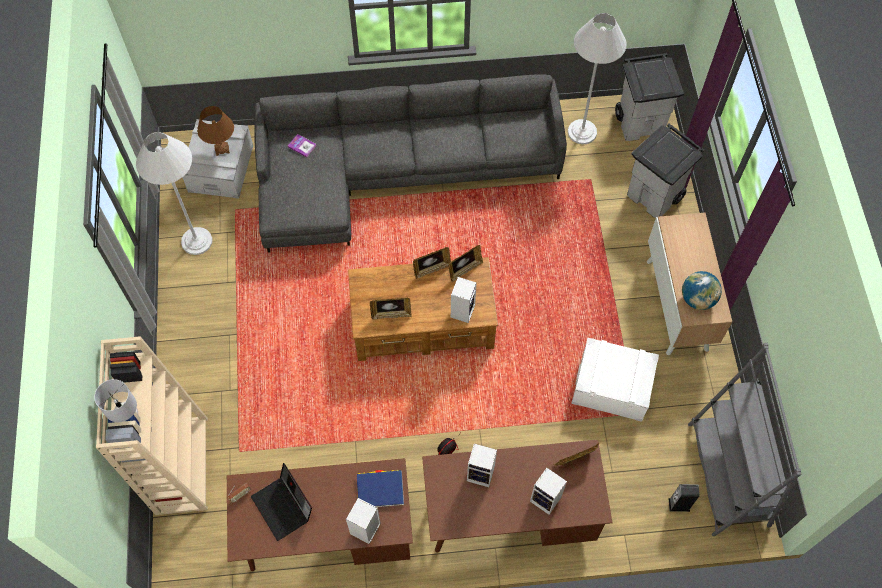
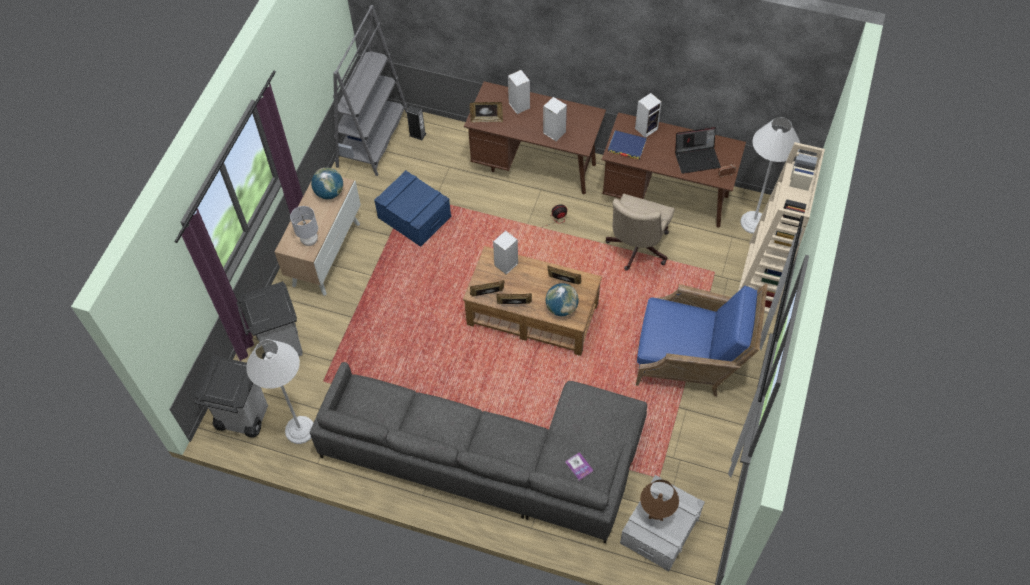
camera: 155 degrees left, 5 degrees down
(128, 417) = (798, 189): grey table lamp -> grey table lamp (309, 240)
(197, 241) = (704, 459): white floor lamp -> white floor lamp (753, 222)
(236, 336) = (691, 359): none -> blue armchair
(284, 507) = (697, 158): laptop -> laptop turned 90 degrees clockwise
(340, 446) = (636, 249): none -> beige office chair
(381, 284) = (561, 308): none -> globe
(612, 386) = (414, 217): white storage box -> blue storage box

